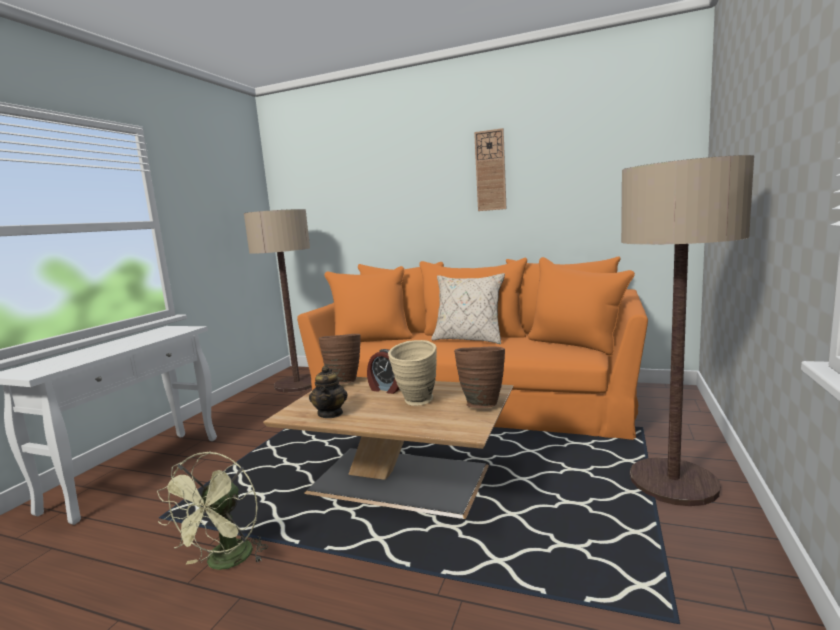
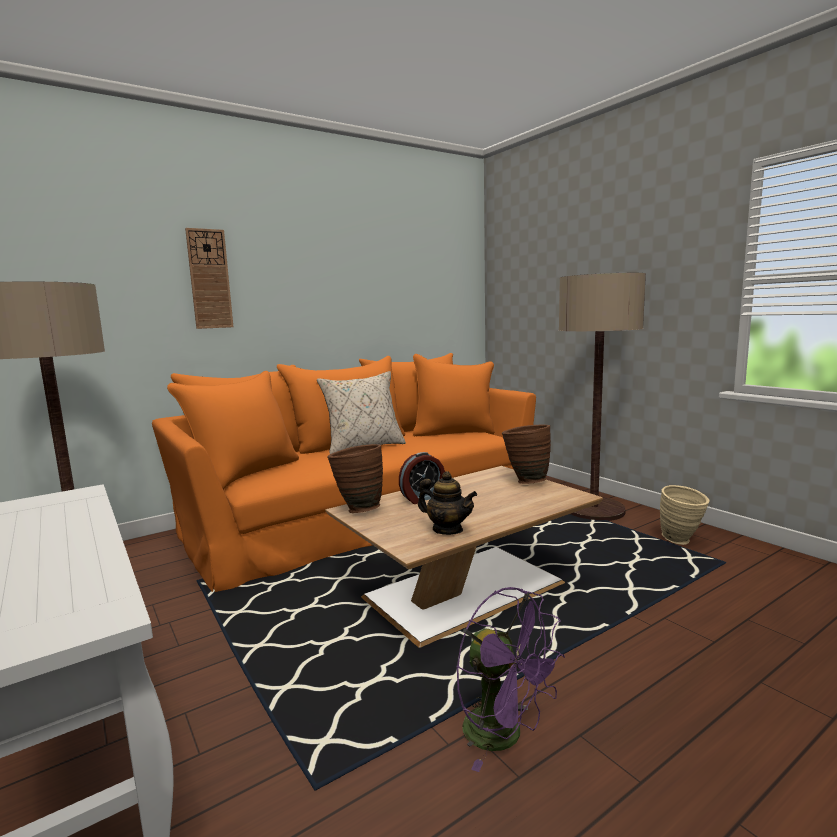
camera: 55 degrees left, 0 degrees up
(225, 563) = (504, 736): green fan -> purple fan
(416, 403) = (484, 496): beige vase -> beige vase (682, 541)
(490, 170) = (326, 262): wall clock -> wall clock (209, 279)

